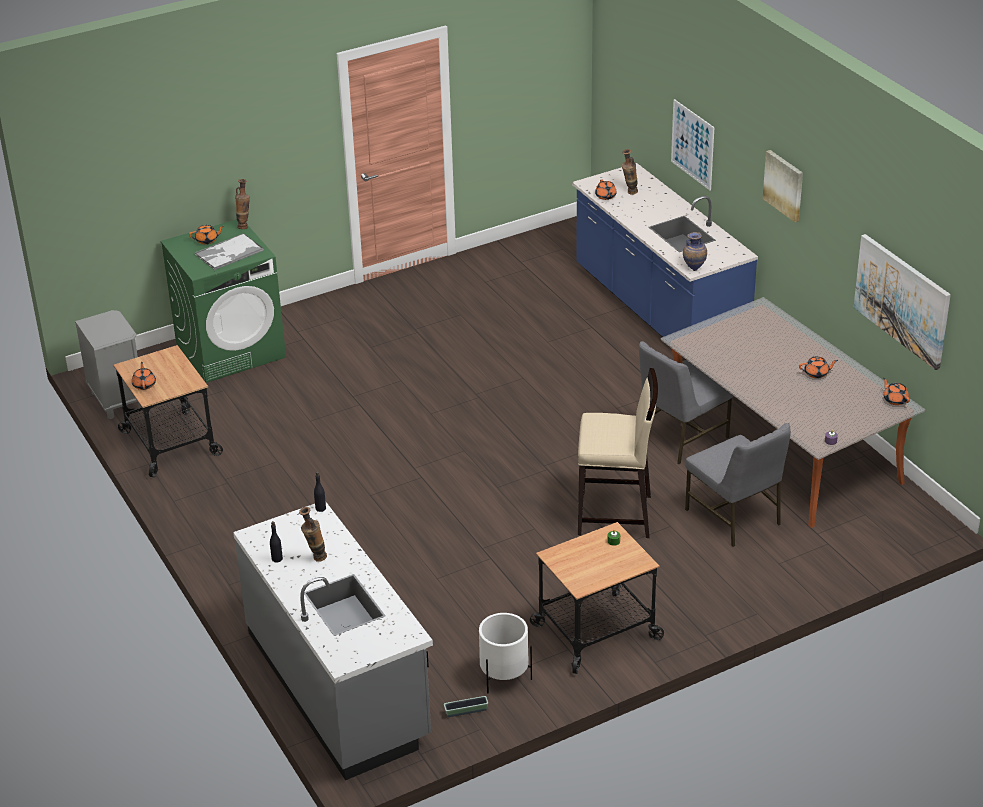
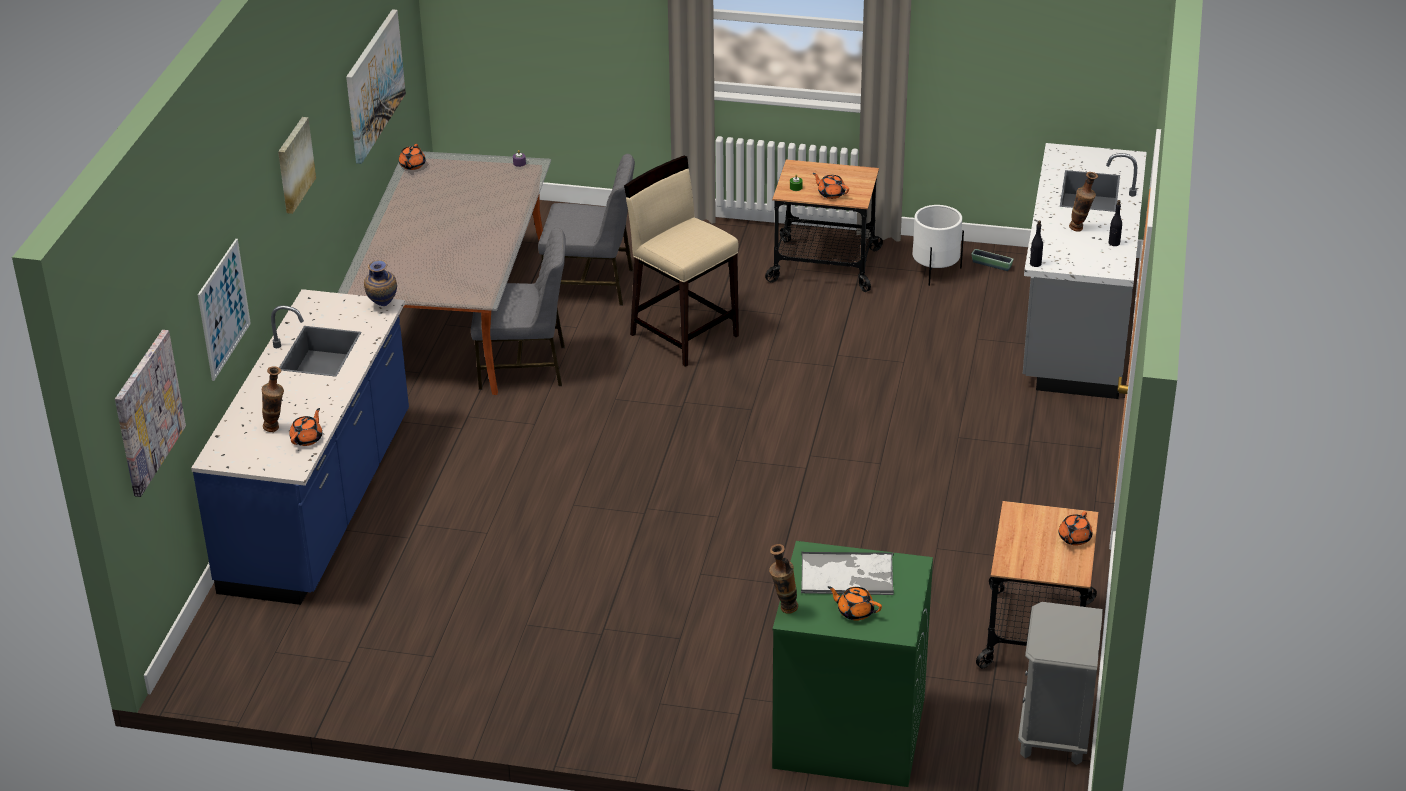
camera: 140 degrees left, 0 degrees up
(623, 87) = (148, 412): none -> picture
(734, 517) = (591, 285): grey chair -> grey chair turned 90 degrees clockwise
(816, 373) = (429, 212): orange teapot -> orange teapot (831, 193)

